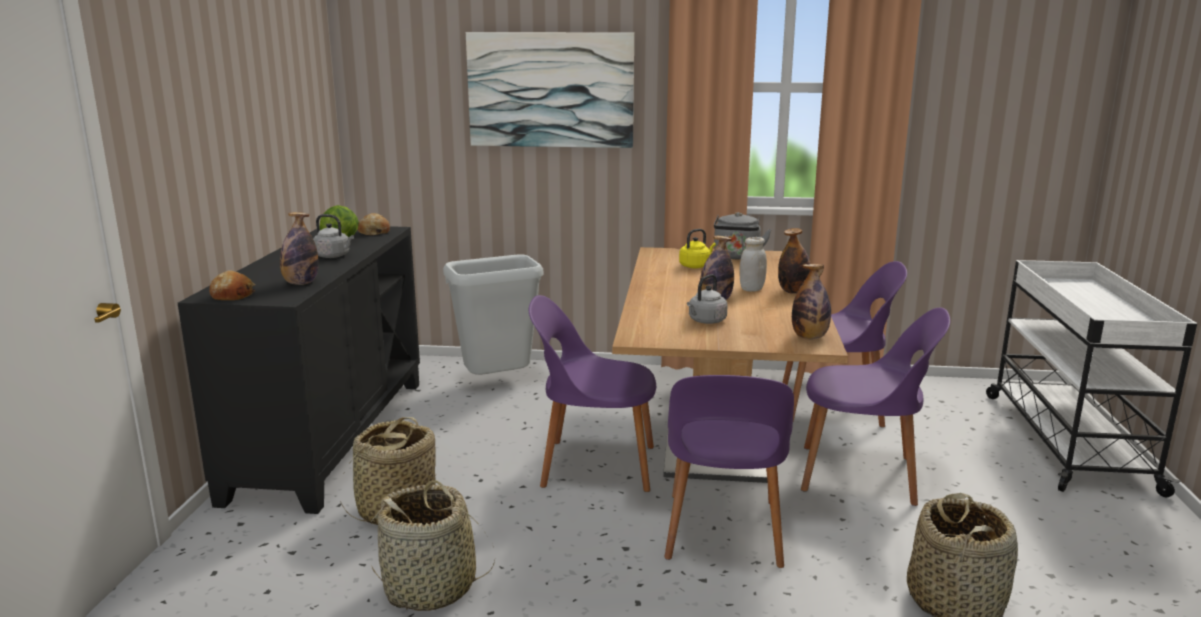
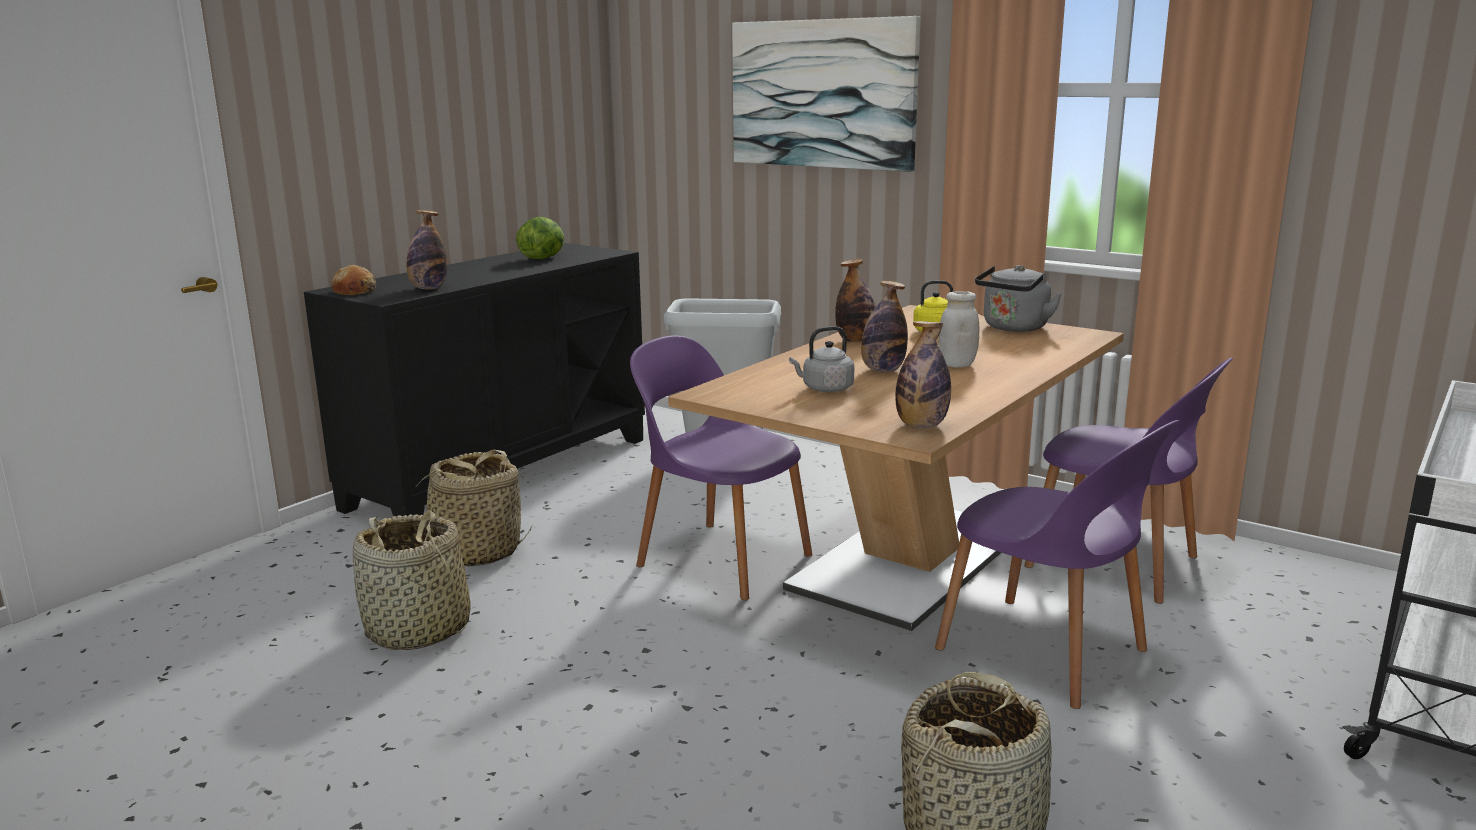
camera: 30 degrees right, 0 degrees up
(334, 256) = (508, 269): grey kettle -> none
(374, 232) = (592, 253): bread -> none
(723, 532) = (775, 665): purple chair -> none
(793, 292) = (1008, 375): bottle -> bottle (856, 341)

